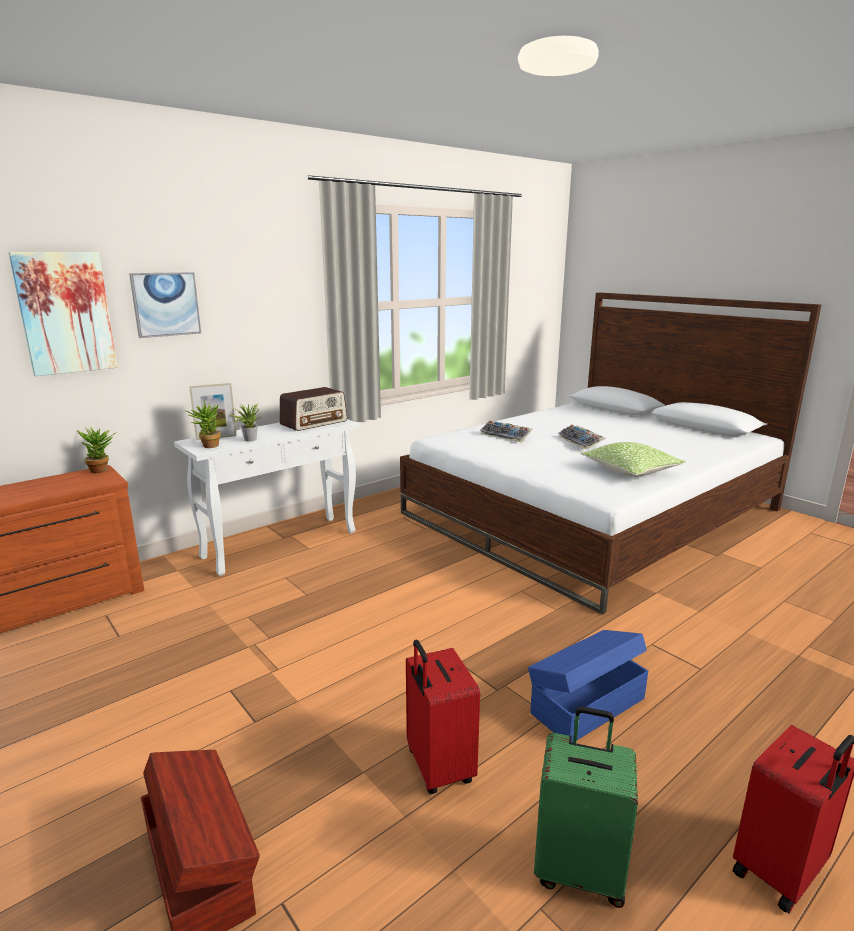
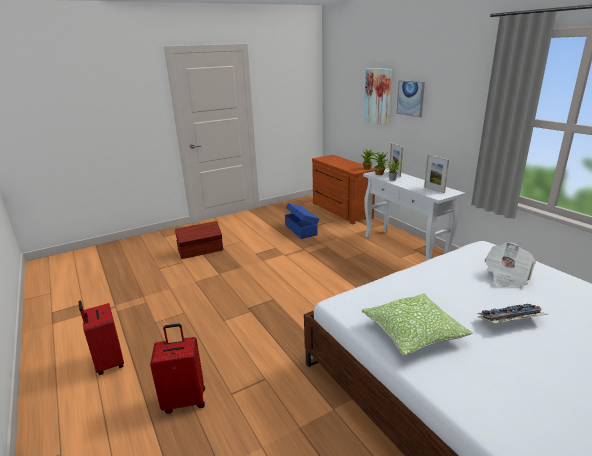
camera: 100 degrees right, 5 degrees up
(314, 423) = (434, 189): radio -> picture frame
(437, 767) = (211, 288): red suitcase -> red suitcase (184, 400)
(506, 435) = (506, 276): keyboard -> newspaper
(580, 870) = (150, 313): green suitcase -> none
(585, 705) = (224, 334): blue storage box -> blue storage box (301, 230)

